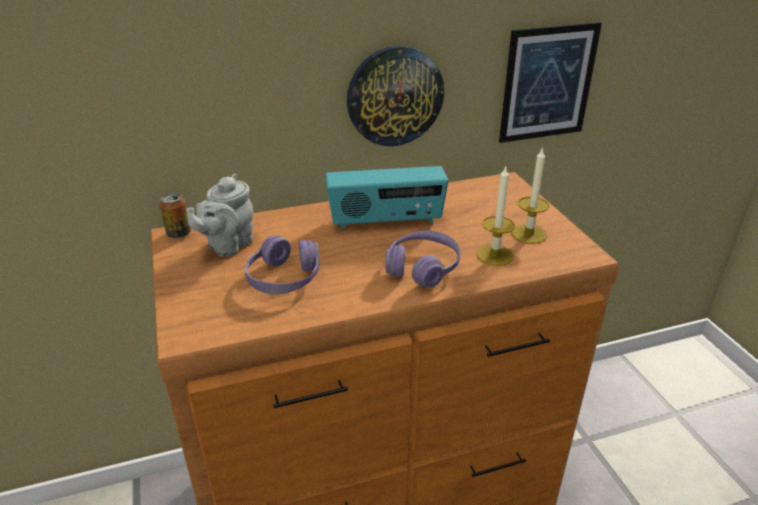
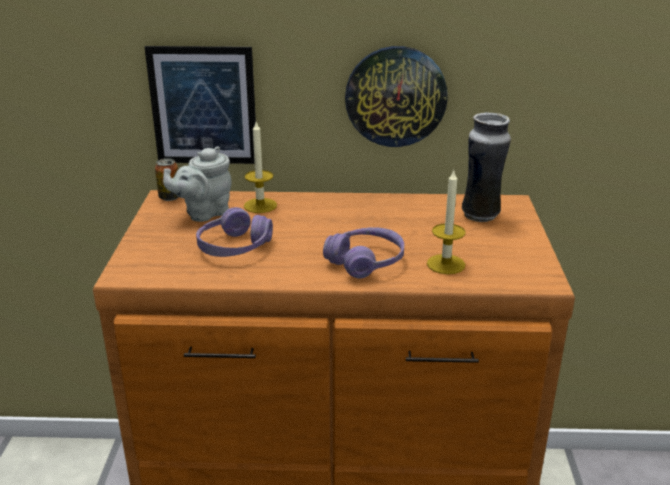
camera: 20 degrees right, 5 degrees down
(386, 222) = (360, 218): radio -> none
(490, 199) = (481, 215): none -> vase
(528, 234) = (496, 252): candle -> candle (260, 205)
(548, 83) = (573, 103): picture -> picture (203, 106)

